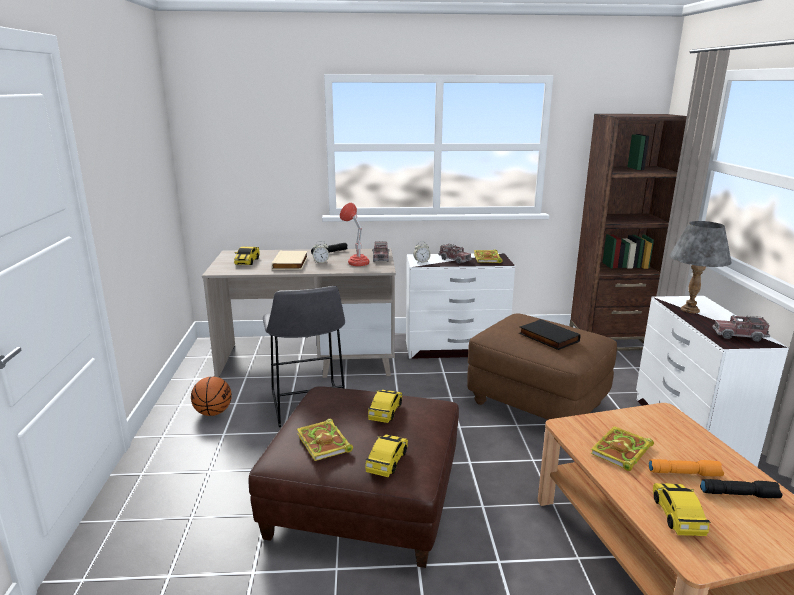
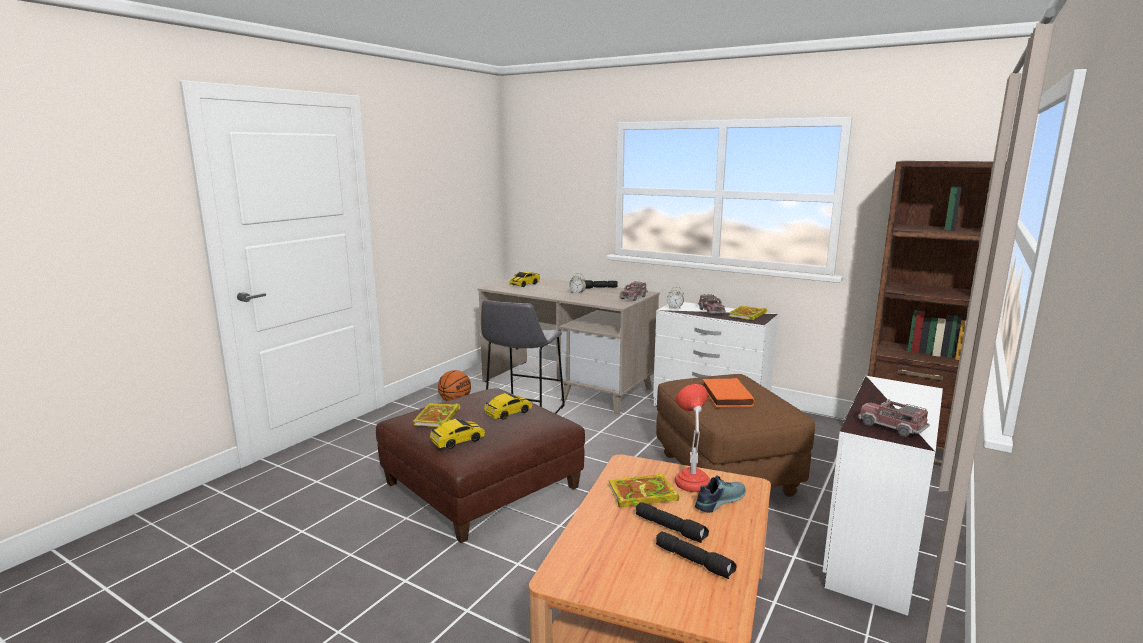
camera: 35 degrees right, 5 degrees down
(291, 263) = (554, 290): beige book -> none
(355, 262) = (606, 297): red table lamp -> red table lamp (690, 478)
(547, 338) = (725, 396): black book -> orange book
(670, 434) = (718, 500): none -> shoe
(677, 515) = (603, 548): toy car -> none
(684, 473) = (671, 528): orange flashlight -> black flashlight
(690, 310) = (885, 395): grey table lamp -> none

